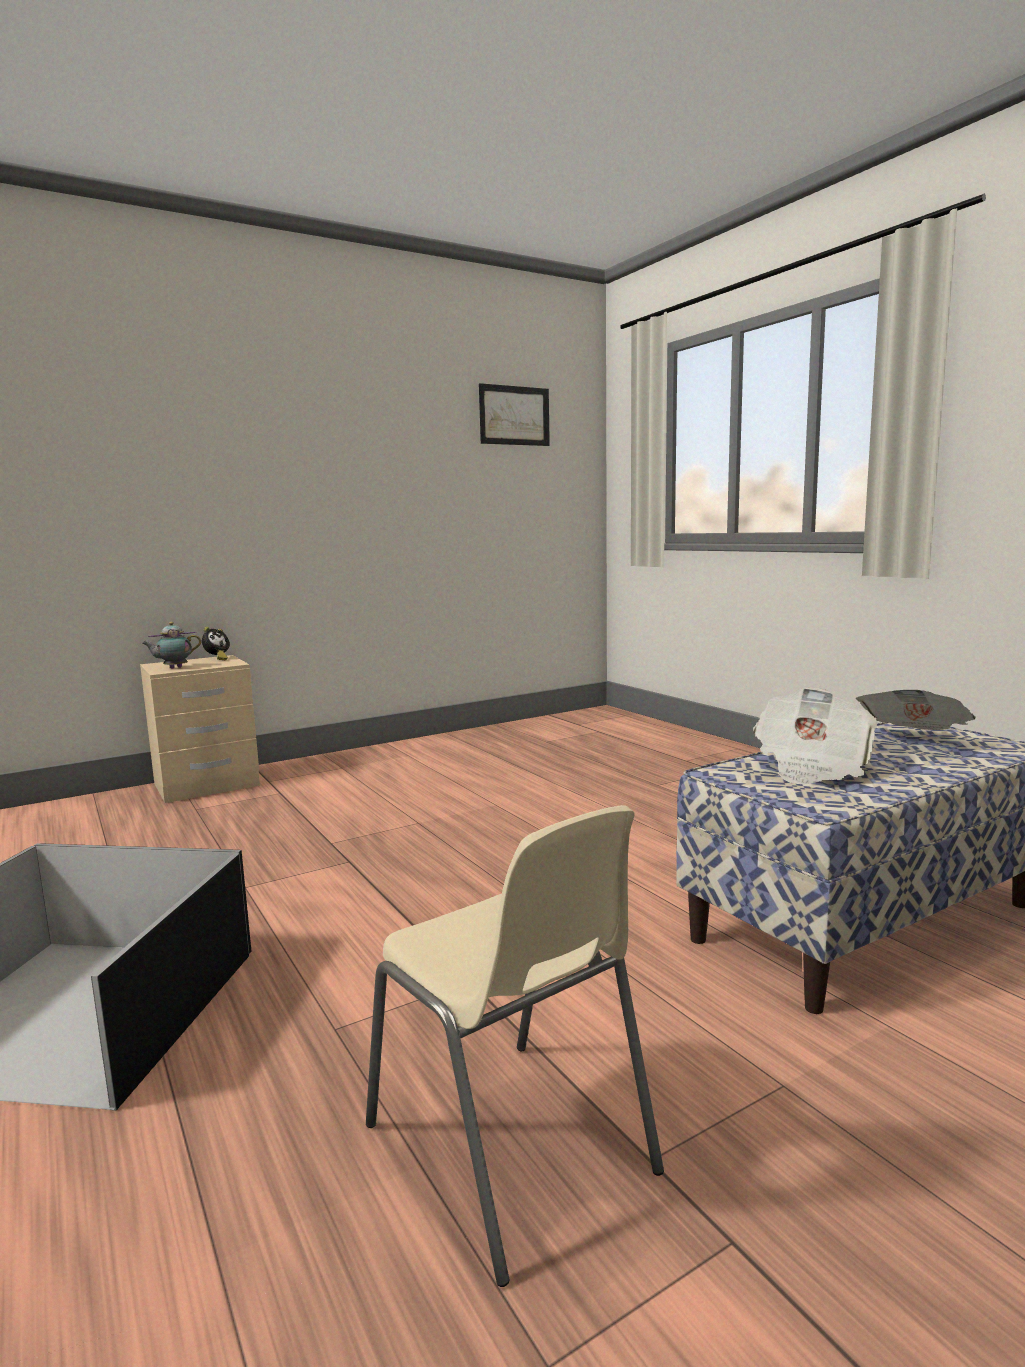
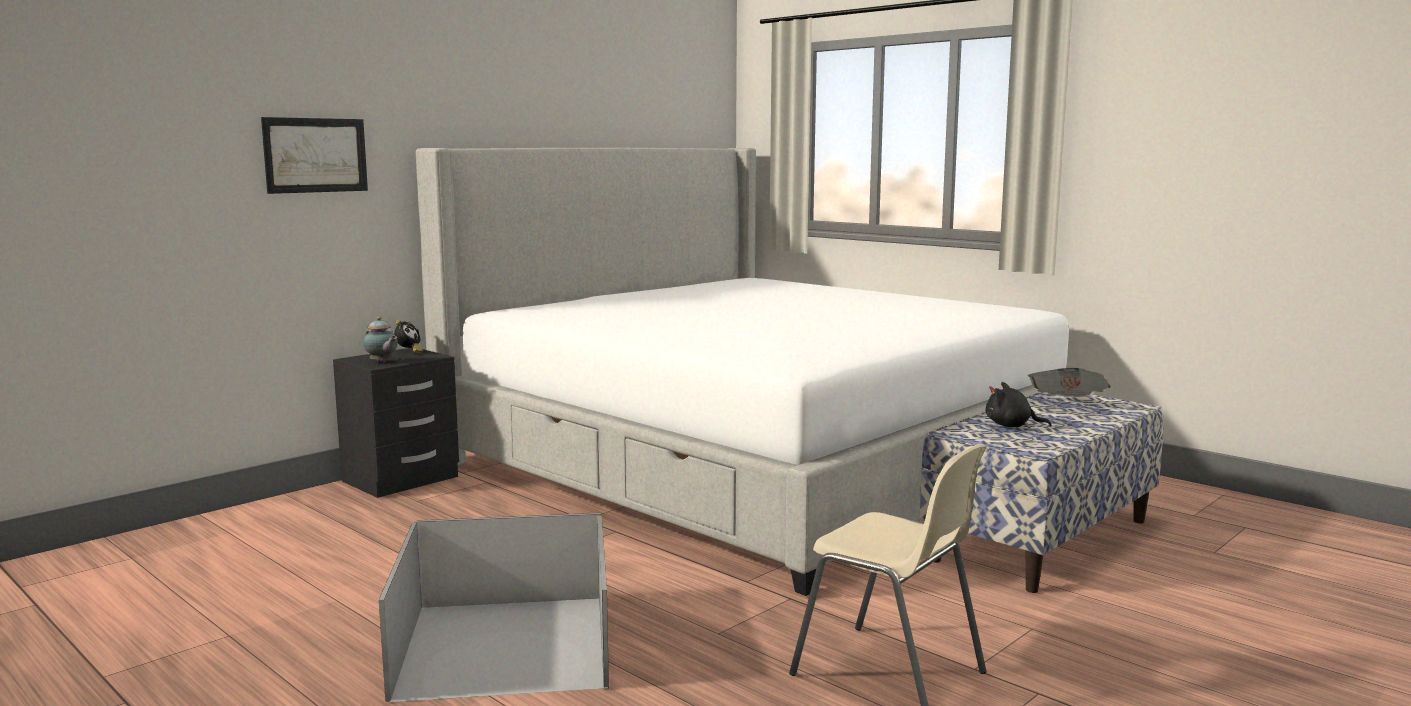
camera: 15 degrees left, 0 degrees up
(174, 668) = (382, 362): teapot -> teapot turned 90 degrees counterclockwise
(206, 785) = (400, 479): beige nightstand -> black nightstand
(514, 415) = (660, 102): picture -> picture (315, 155)
(567, 786) = (756, 461): none -> bed
(811, 767) = (1011, 426): newspaper -> black plush toy

